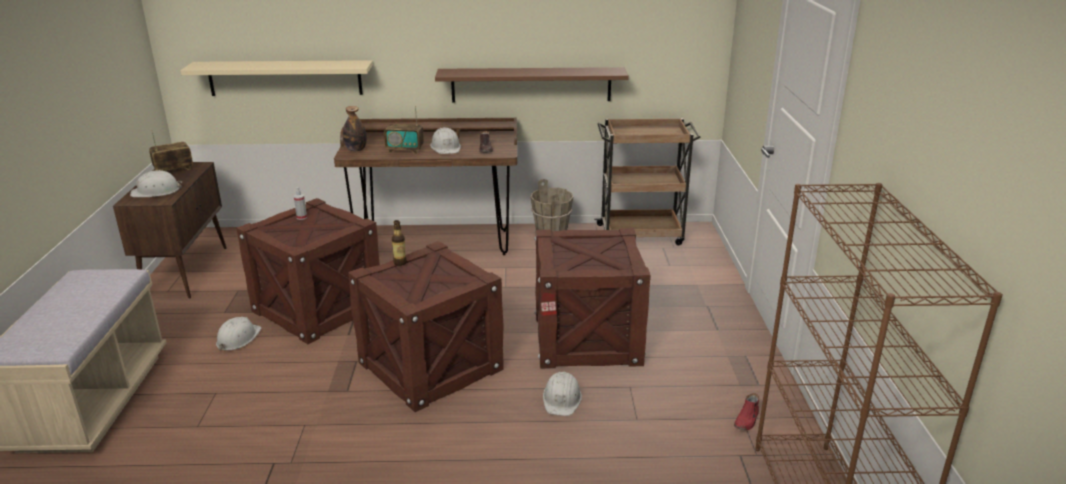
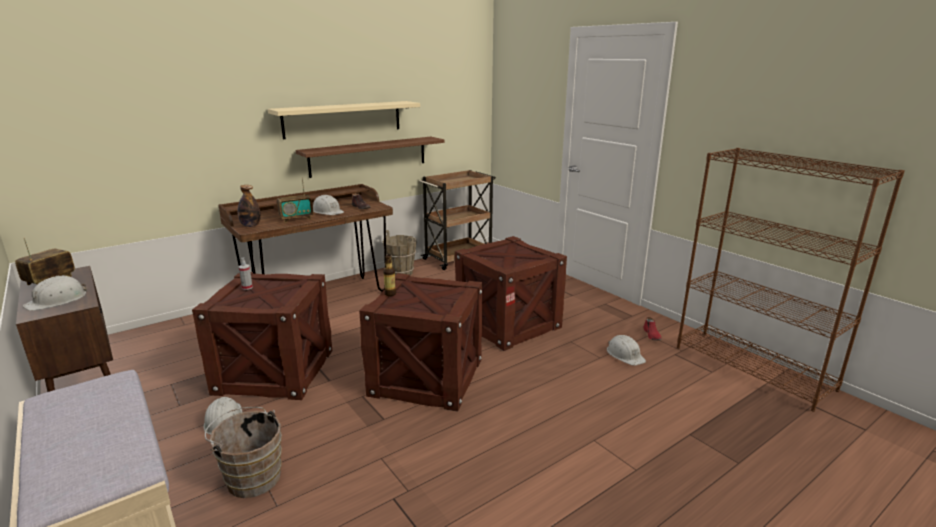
camera: 35 degrees left, 5 degrees down
(207, 395) = (252, 476): none -> brown bucket
(285, 78) = (148, 173): beige shelf -> beige shelf (343, 119)
(562, 399) = (542, 363): white hard hat -> white hard hat (625, 355)

